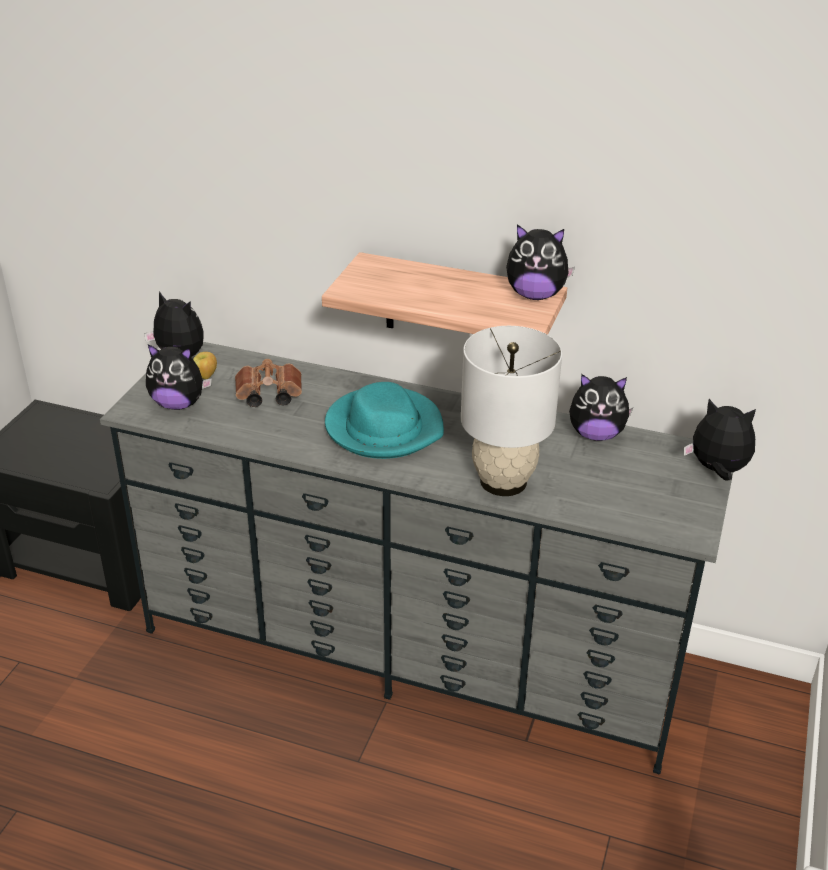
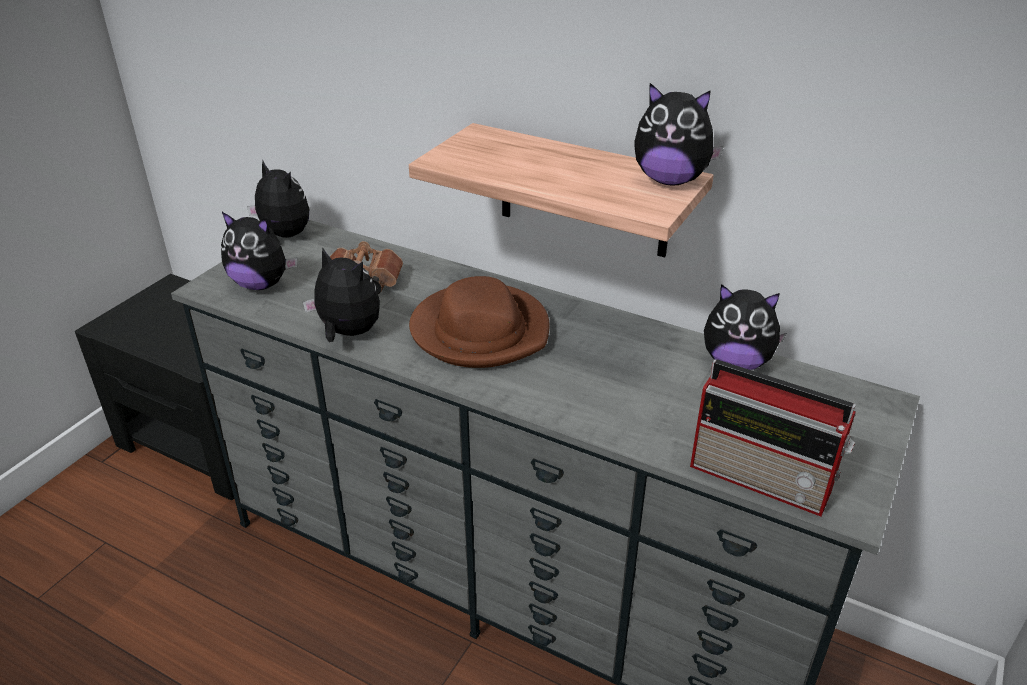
camera: 10 degrees right, 0 degrees up
(205, 376) = (303, 257): apple -> none
(384, 427) = (480, 330): turquoise hat -> brown hat
(503, 481) = (607, 410): white table lamp -> none
(630, 519) = (764, 478): none -> radio
(717, 470) = (890, 424): plush toy -> plush toy (347, 333)

